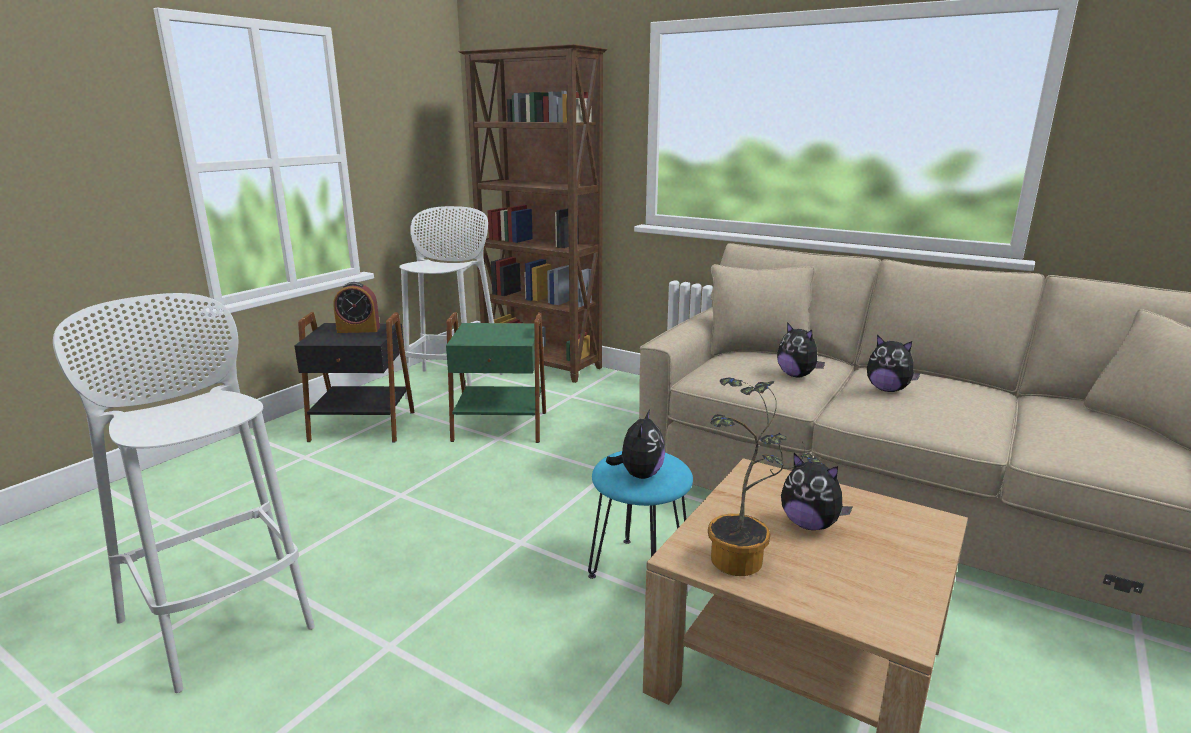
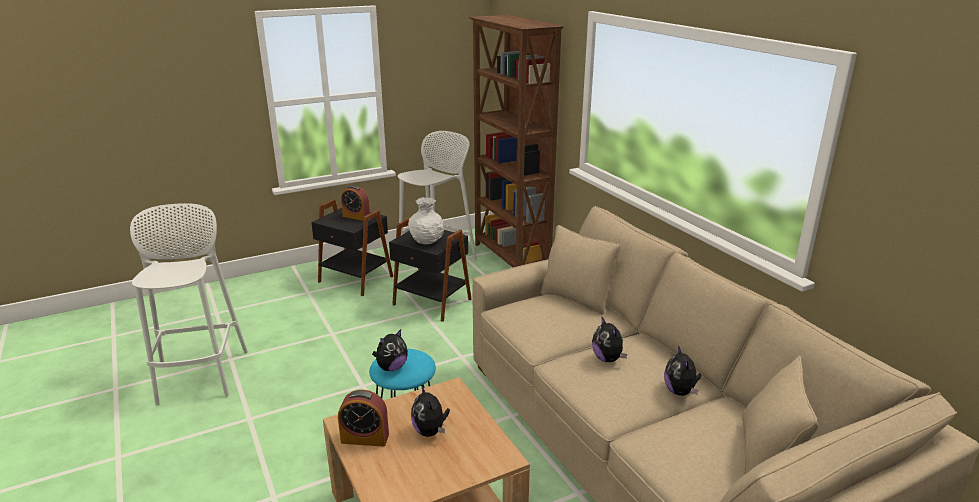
camera: 30 degrees right, 5 degrees up
(497, 336) = (427, 241): none -> white vase
(500, 427) = (431, 303): green side table -> black side table
(744, 563) = (365, 438): potted plant -> alarm clock
(797, 375) = (563, 328): plush toy -> plush toy (680, 392)

